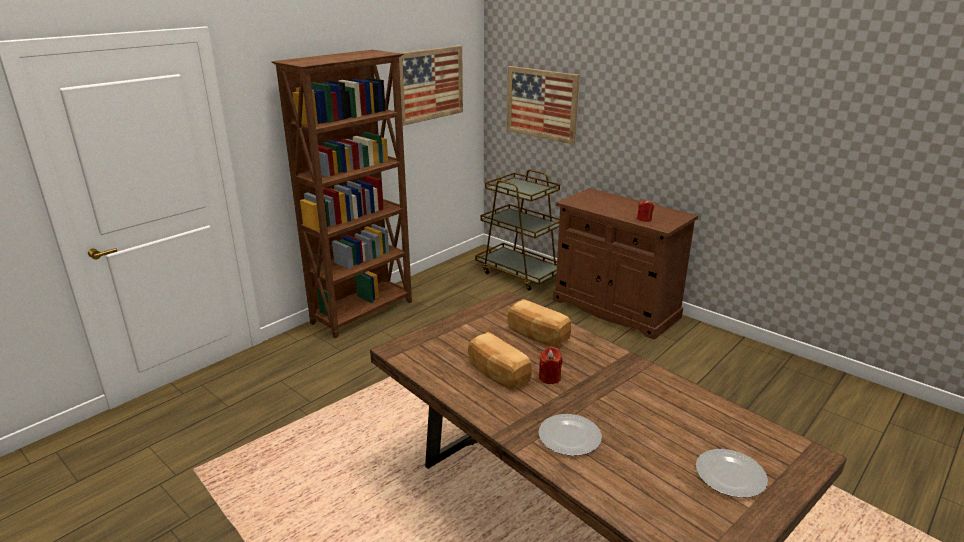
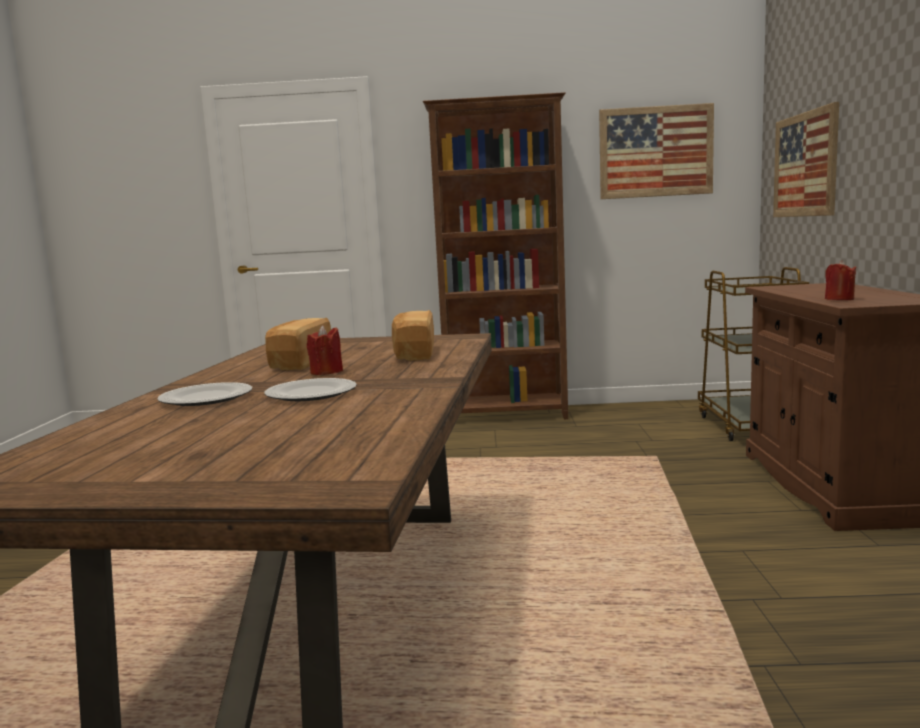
camera: 50 degrees right, 15 degrees down
(731, 475) = (212, 459): plate -> plate (312, 394)

